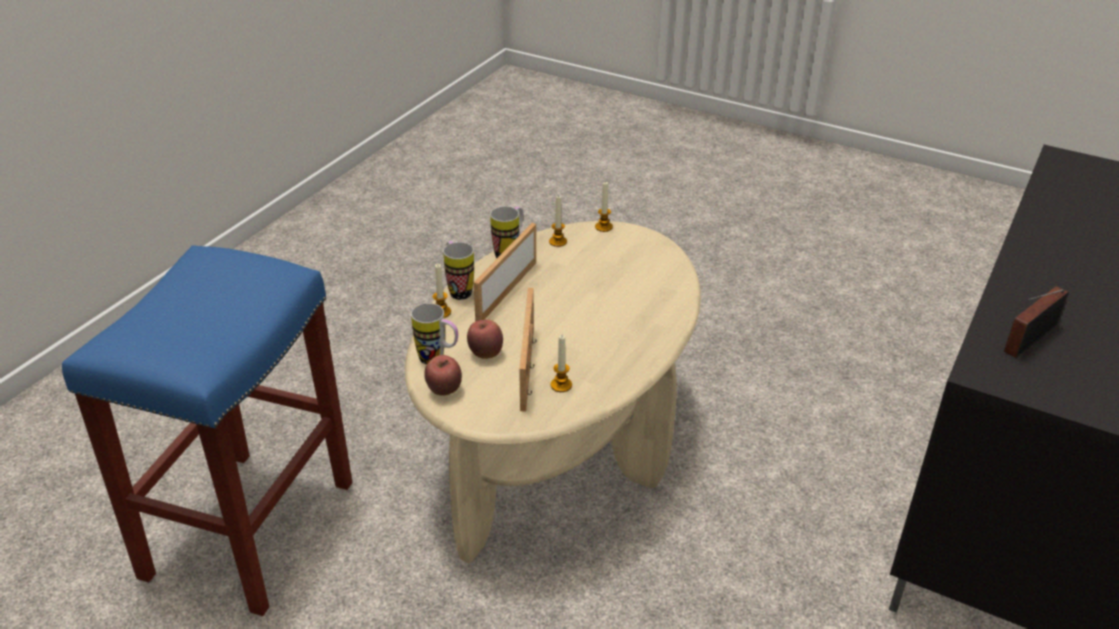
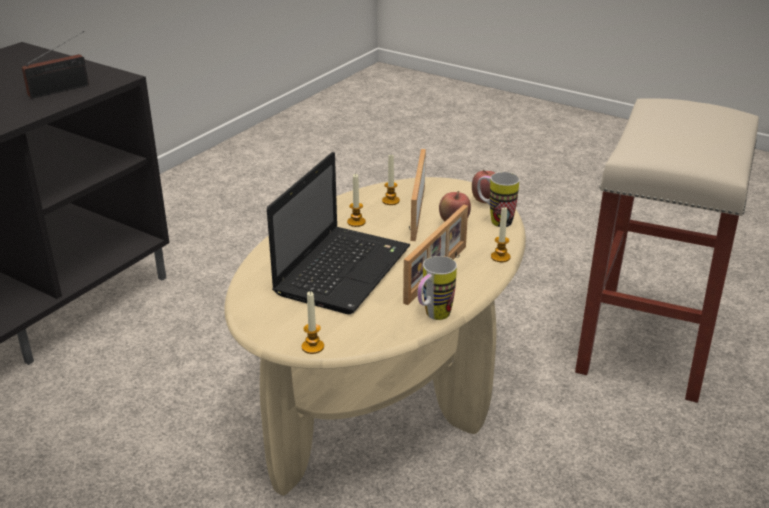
camera: 175 degrees left, 5 degrees down
(250, 526) = (648, 344): blue stool -> beige stool
(458, 289) = (487, 278): mug -> none
(558, 242) = (374, 328): candle -> candle (356, 222)
(596, 293) = (343, 269): none -> laptop

